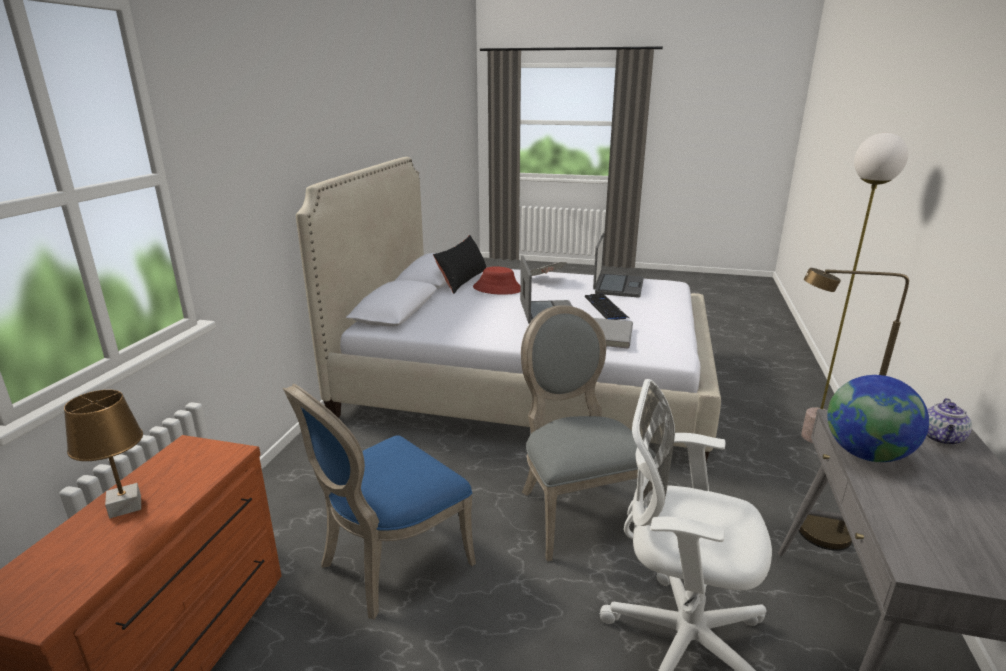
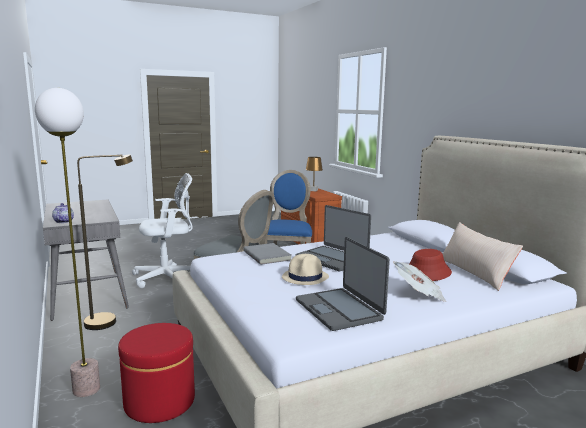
camera: 140 degrees right, 10 degrees down
(462, 280) = (474, 273): black pillow -> beige pillow
(605, 308) = (305, 277): keyboard -> beige hat
(743, 405) = (159, 401): none -> red ottoman
(866, 454) = (103, 213): globe -> none

